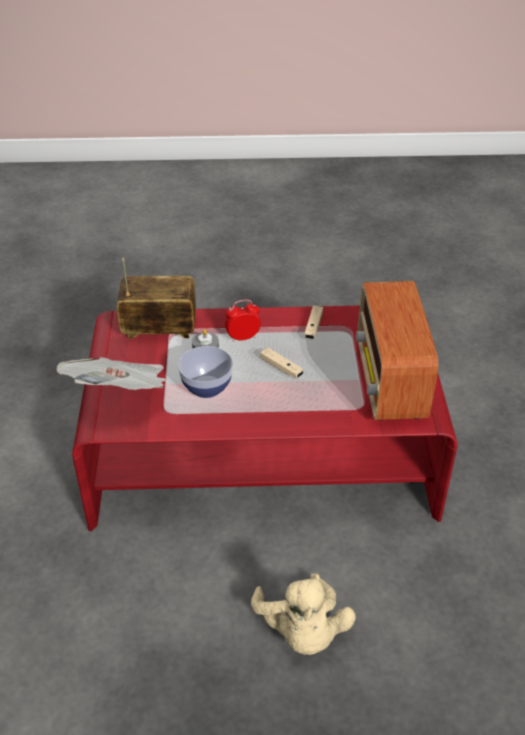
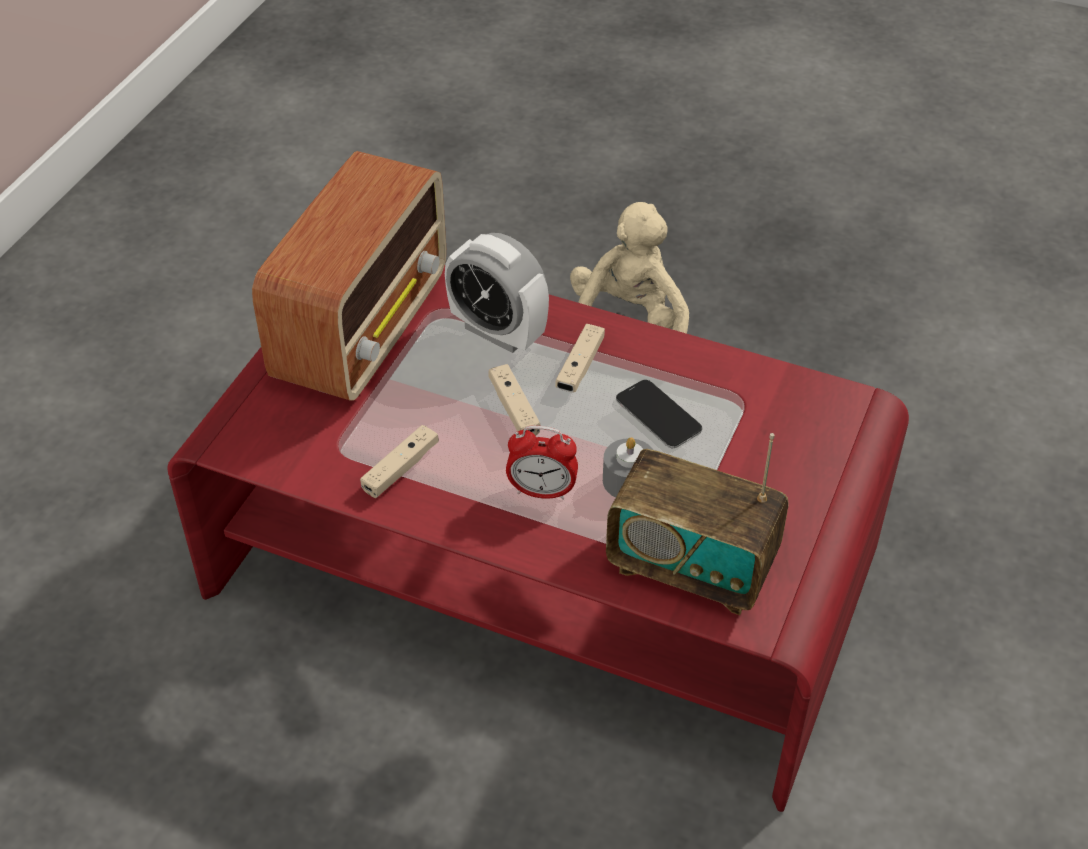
camera: 155 degrees left, 5 degrees up
(121, 393) = (809, 452): newspaper -> none
(206, 387) = (658, 415): bowl -> phone
(262, 399) = (580, 366): none -> beige game controller
(318, 403) = (498, 332): none -> alarm clock

